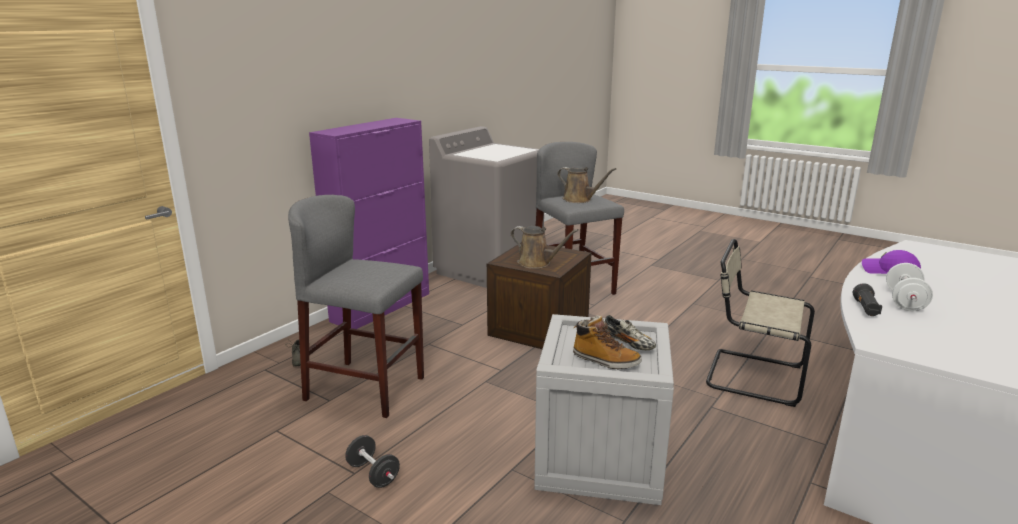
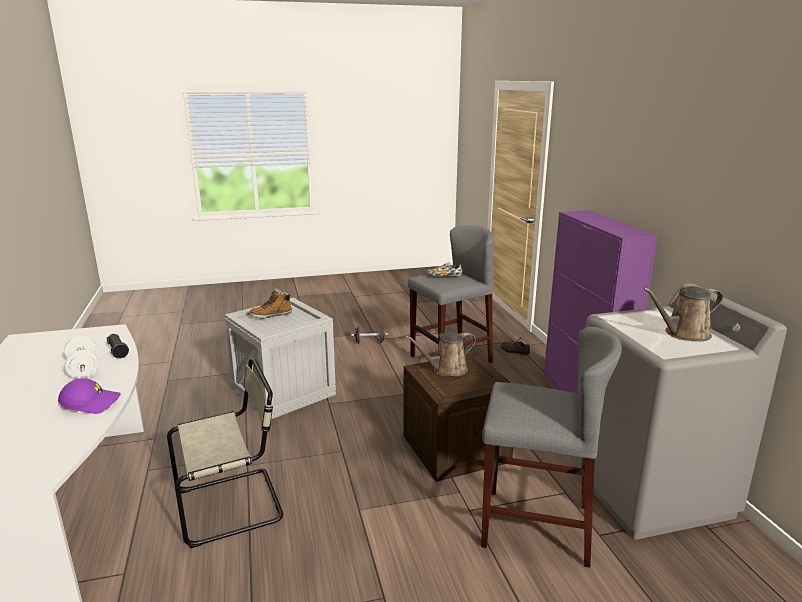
camera: 130 degrees right, 0 degrees up
(579, 199) = (530, 400): brown watering can -> brown watering can (683, 334)
(628, 344) = (271, 326): shoe -> shoe (444, 276)

